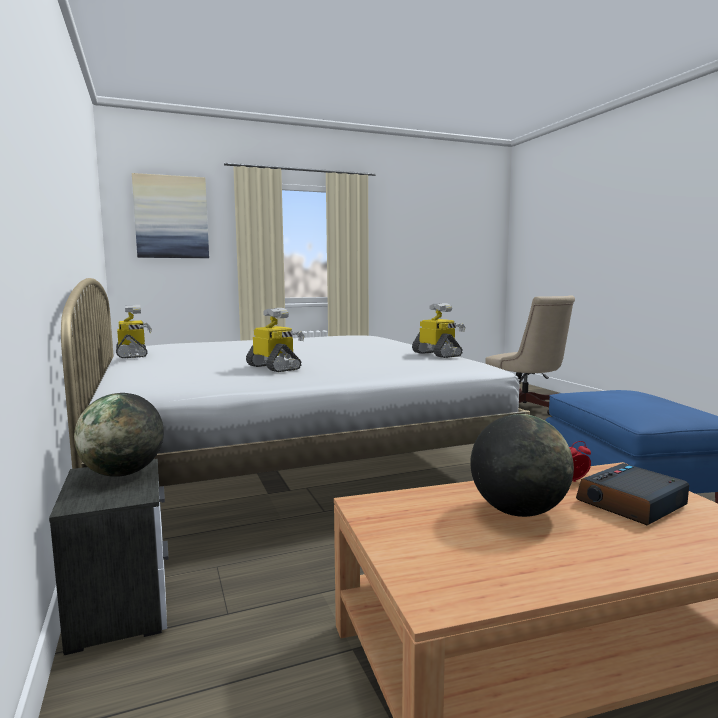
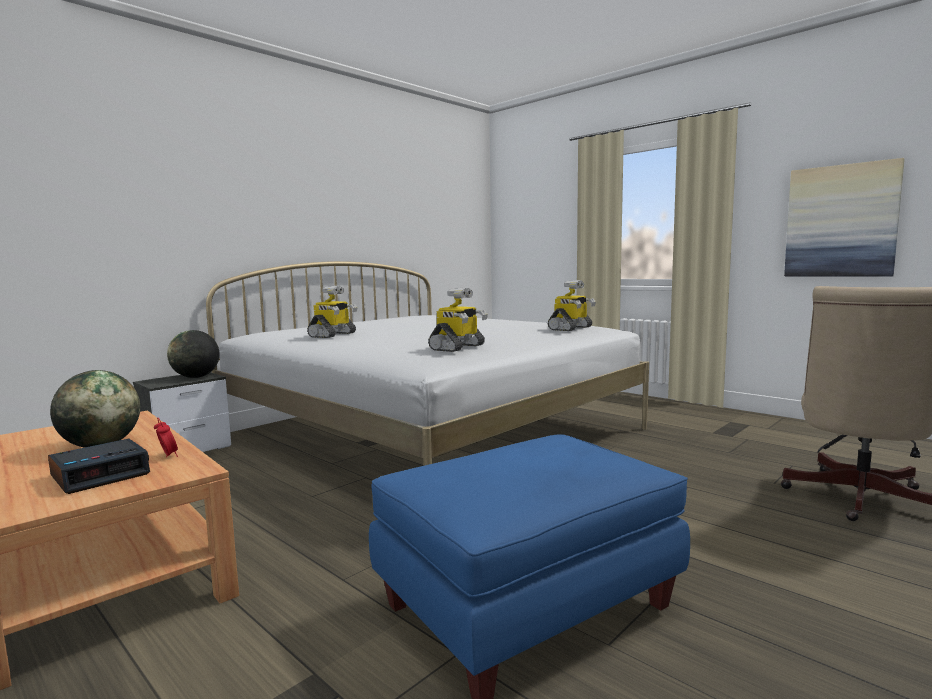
camera: 65 degrees right, 0 degrees up
(133, 355) = (373, 318): toy robot -> toy robot (571, 328)
(171, 217) = (534, 200): picture -> picture (841, 221)
(631, 504) = (101, 474): alarm clock -> alarm clock turned 105 degrees clockwise

